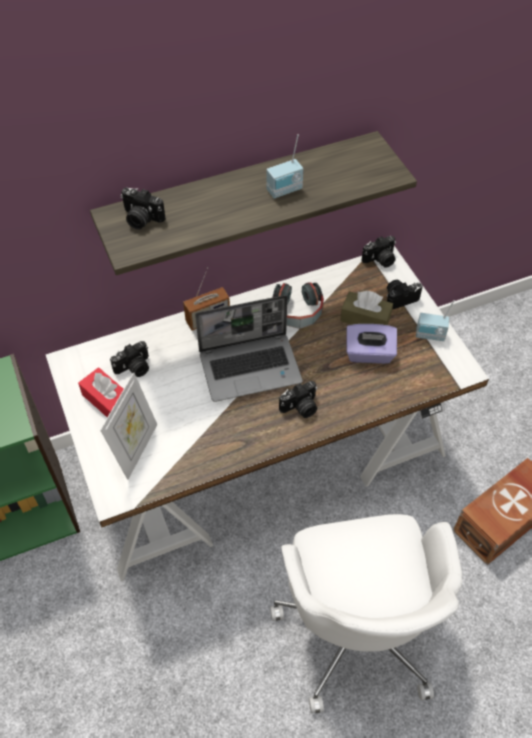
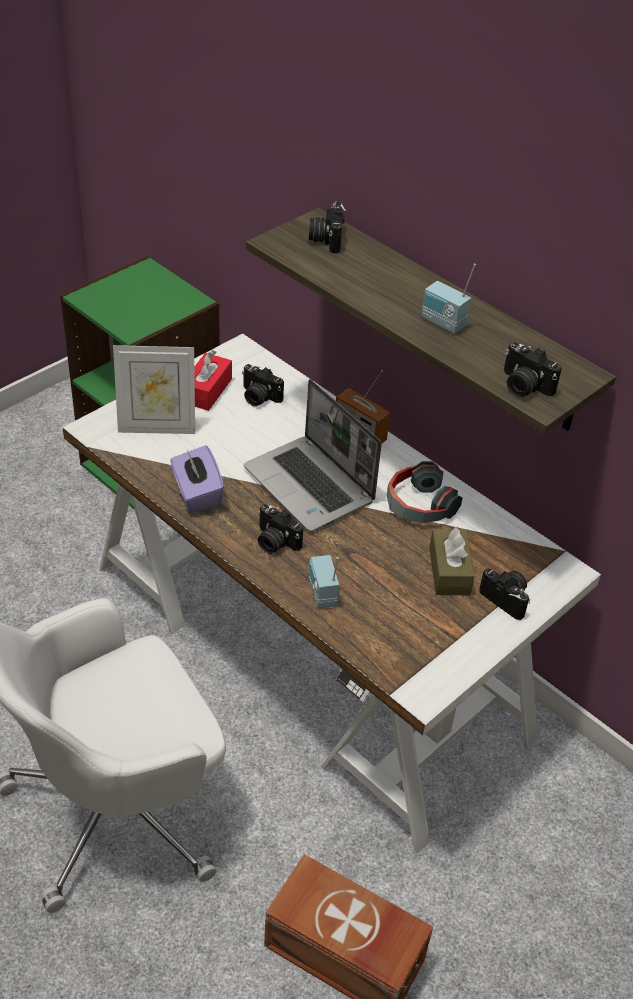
camera: 65 degrees right, 10 degrees down
(369, 354) = (392, 587): purple tissue box -> purple tissue box (197, 494)
(380, 260) = (562, 565): camera -> camera (523, 386)
(430, 336) = (461, 644): radio -> radio (321, 594)

